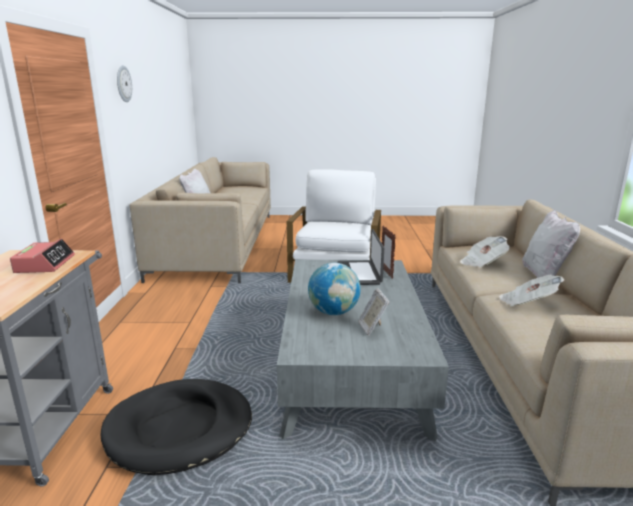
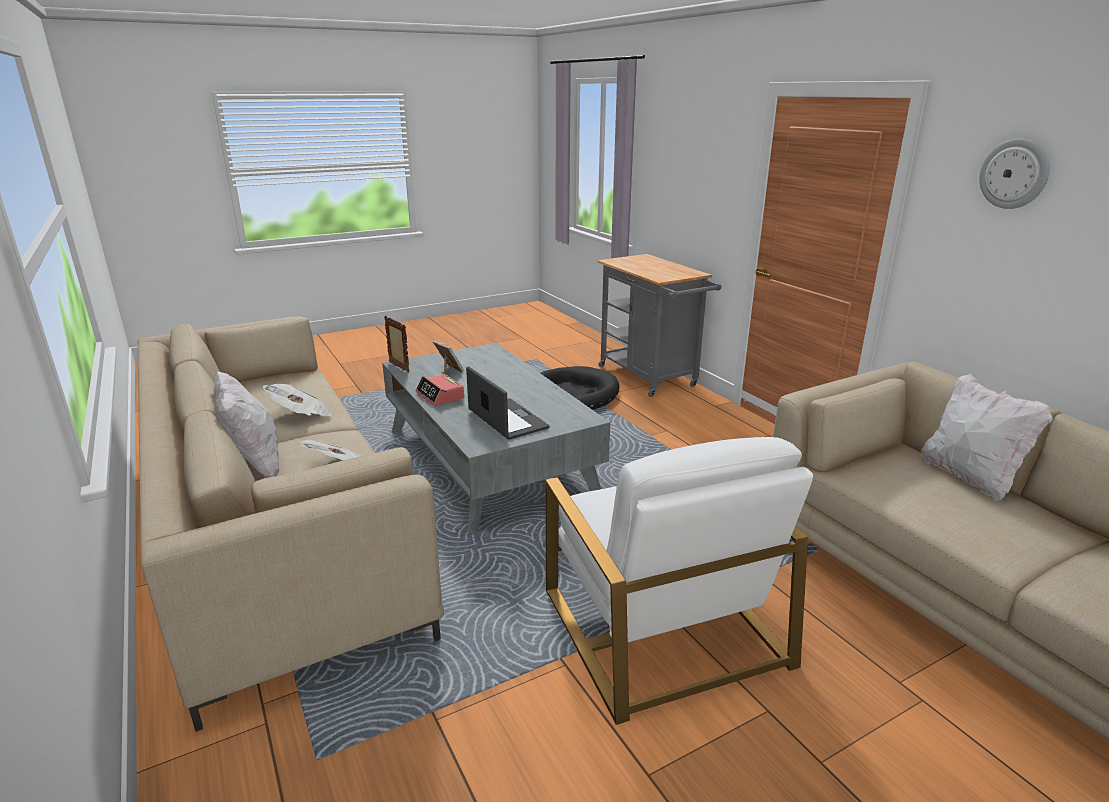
camera: 150 degrees right, 5 degrees up
(45, 264) = (656, 273): alarm clock -> alarm clock (440, 396)
(334, 312) = (492, 375): globe -> none
(386, 272) = (474, 429): picture frame -> picture frame (399, 367)

